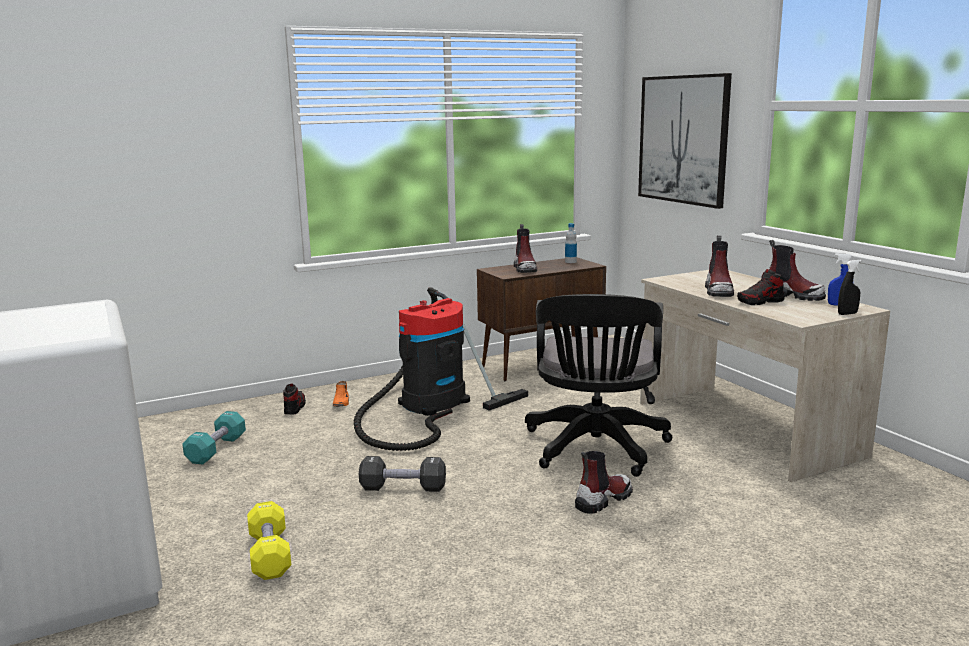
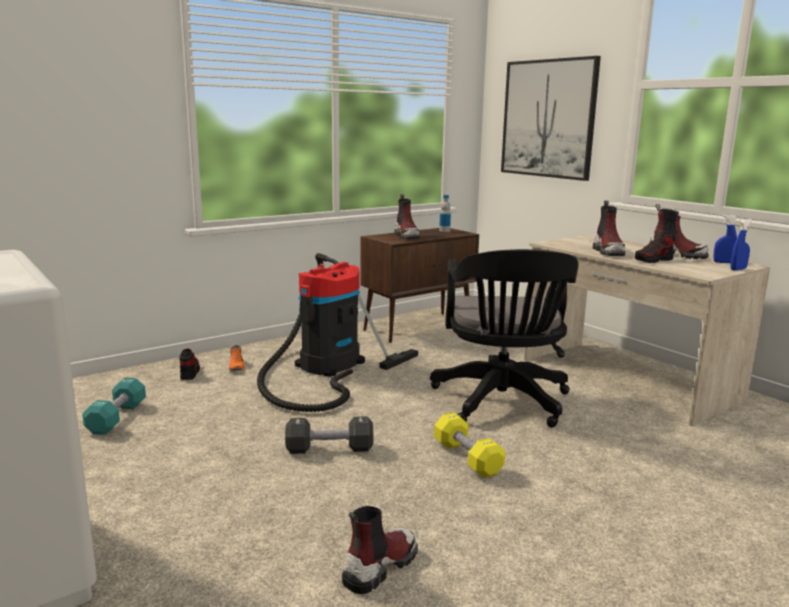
camera: 10 degrees left, 0 degrees up
(270, 554) = (209, 530): yellow dumbbell -> yellow dumbbell (467, 458)
(603, 499) = (531, 451): boot -> boot (379, 567)
(847, 314) = (738, 269): black spray bottle -> blue spray bottle

